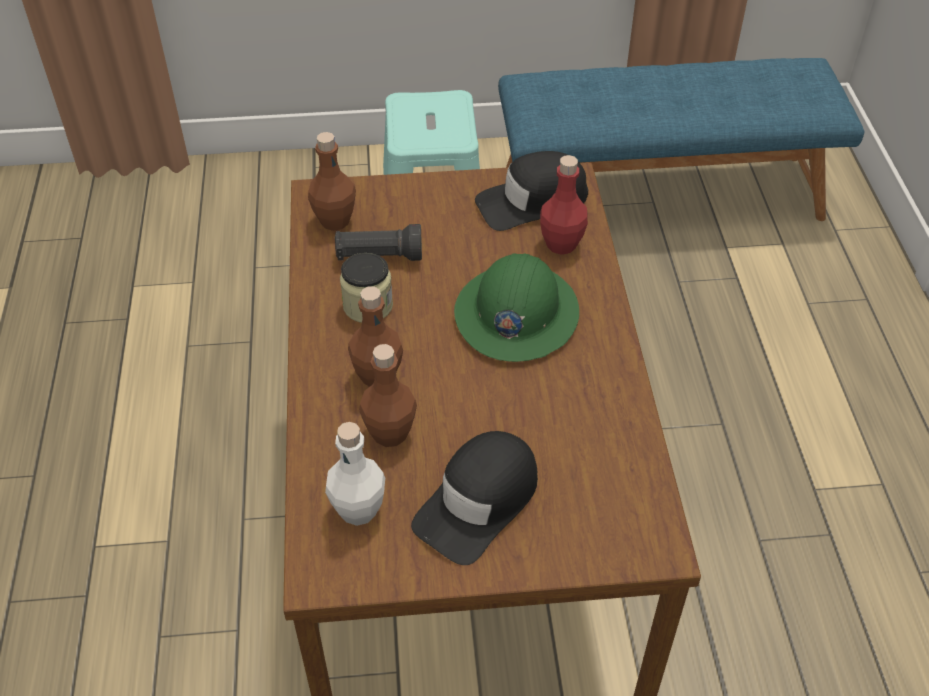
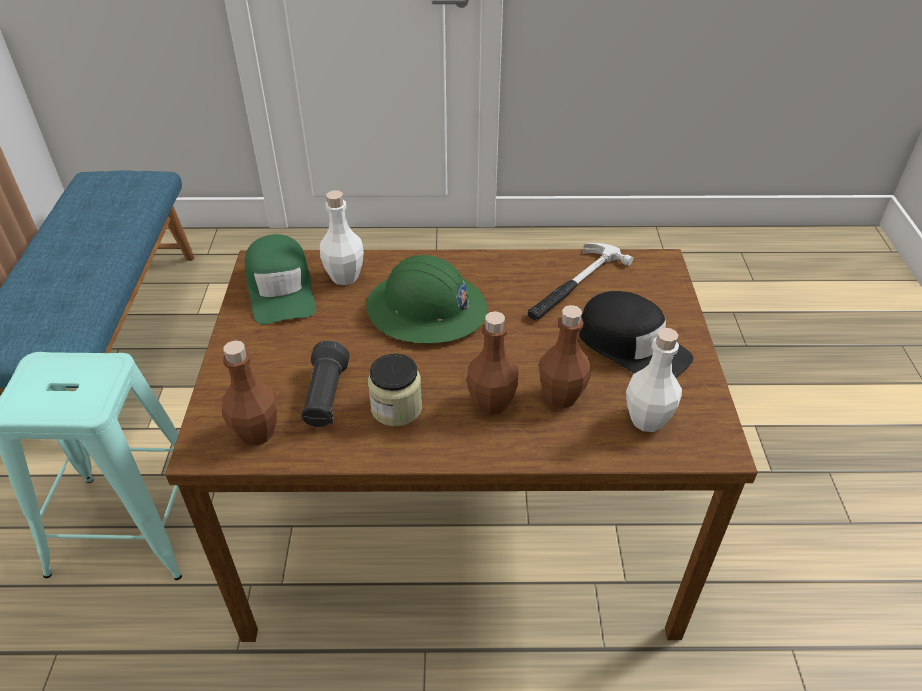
camera: 85 degrees left, 5 degrees down
(532, 201) = (281, 288): black cap -> green cap
(561, 244) = (345, 276): red bottle -> white bottle
(586, 447) = (574, 285): none -> hammer

